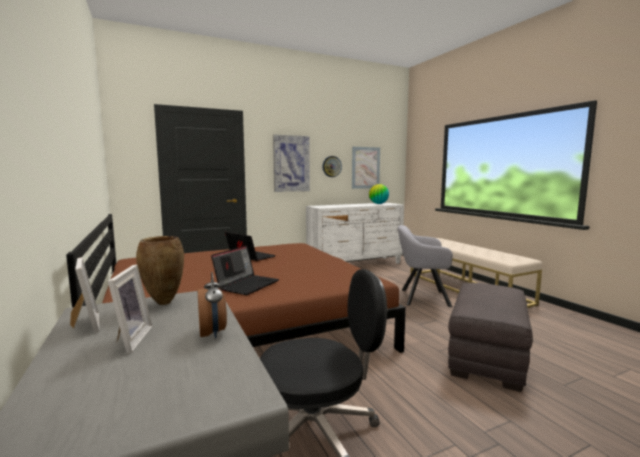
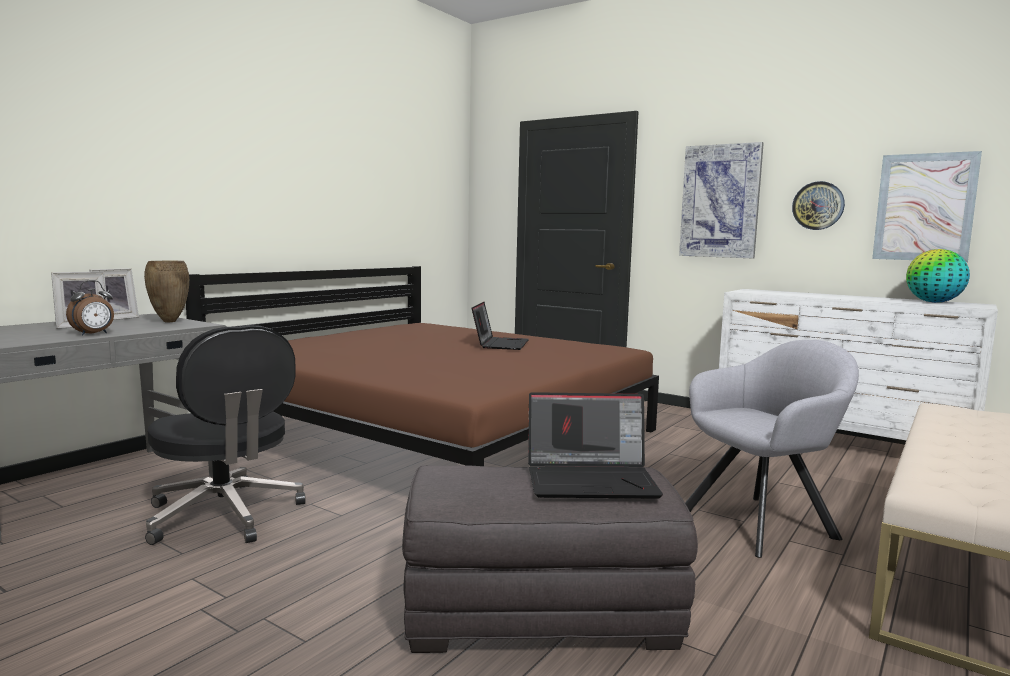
camera: 60 degrees right, 0 degrees up
(247, 284) = (372, 358): laptop -> laptop (592, 480)
(421, 297) = (764, 523): grey armchair -> grey armchair turned 90 degrees clockwise

